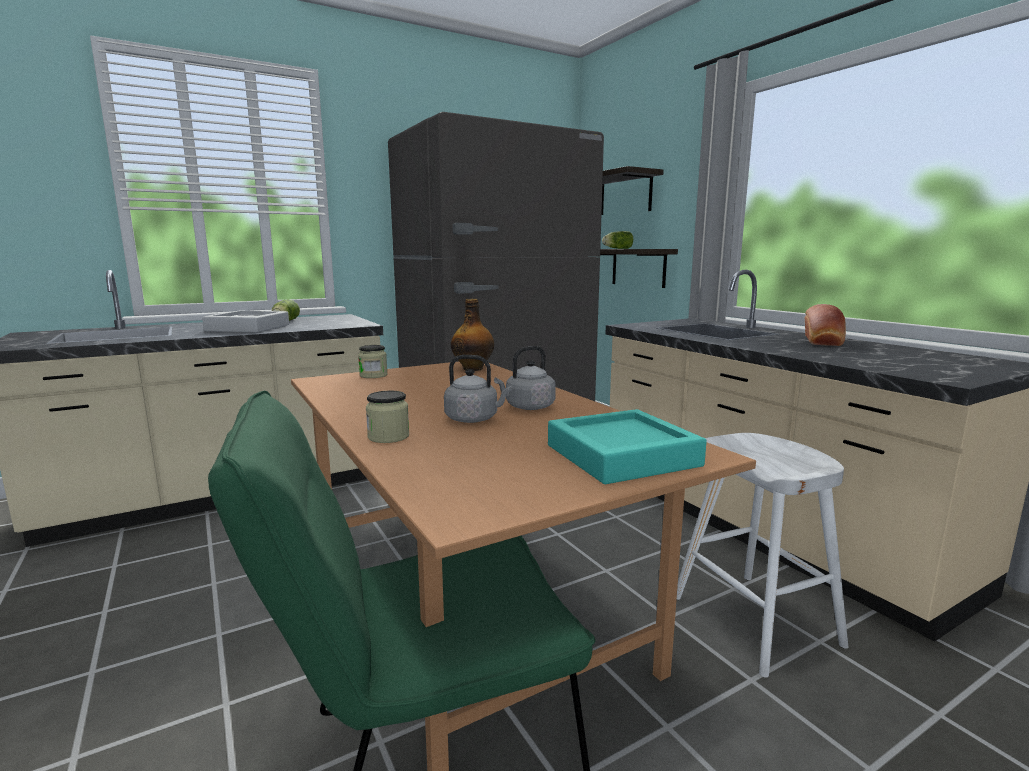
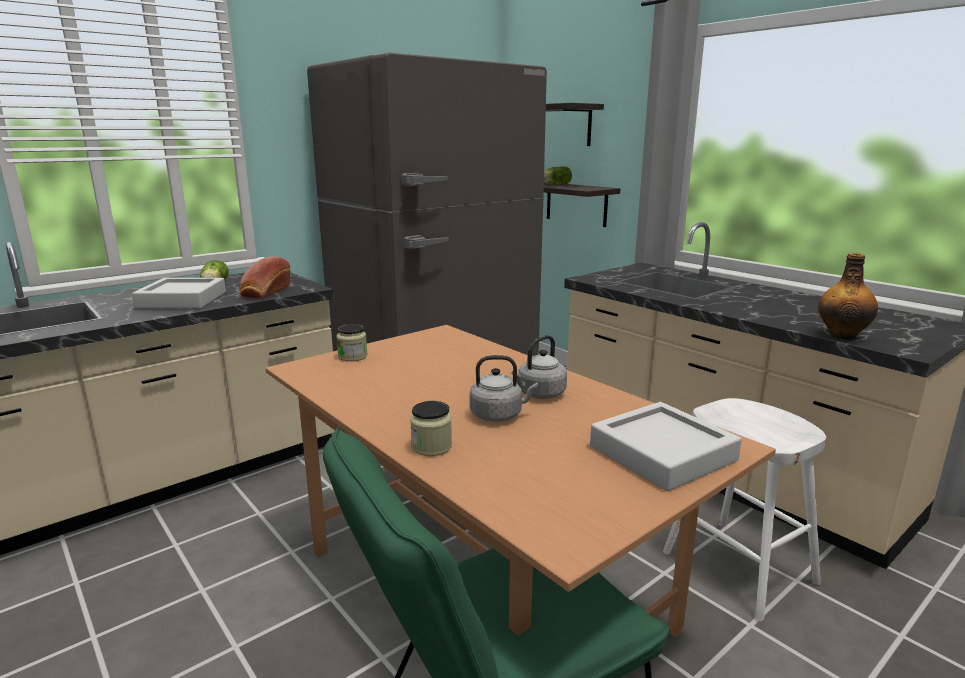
camera: 10 degrees left, 5 degrees up
(473, 368) = (450, 340): bottle -> bottle (842, 335)
(622, 455) = (662, 453): turquoise tray -> grey tray
(823, 341) = (779, 297): bread -> bread (265, 292)

